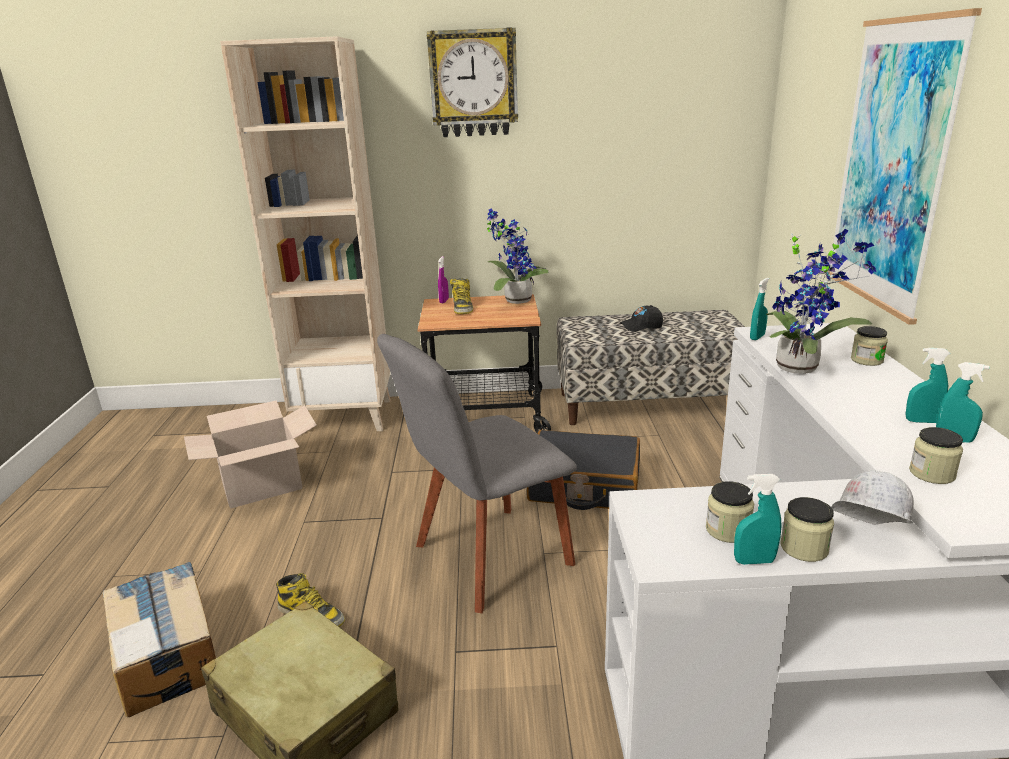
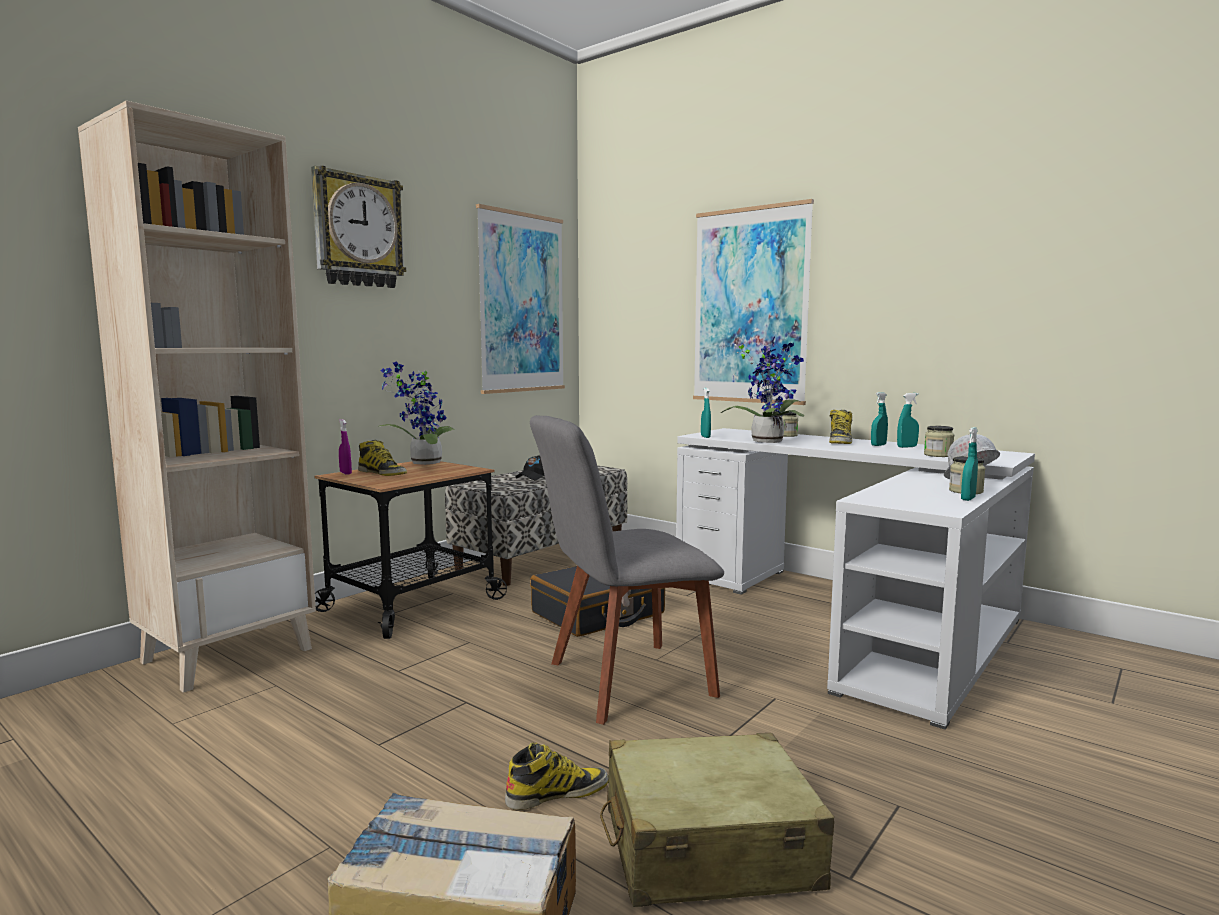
camera: 50 degrees left, 15 degrees down
(262, 485) = (239, 745): cardboard box -> none
(486, 558) = (623, 681): grey chair -> grey chair turned 60 degrees clockwise
(676, 134) = (522, 303): none -> picture
(727, 530) = (926, 495): jar -> none
(893, 396) = (840, 442): none -> boot

